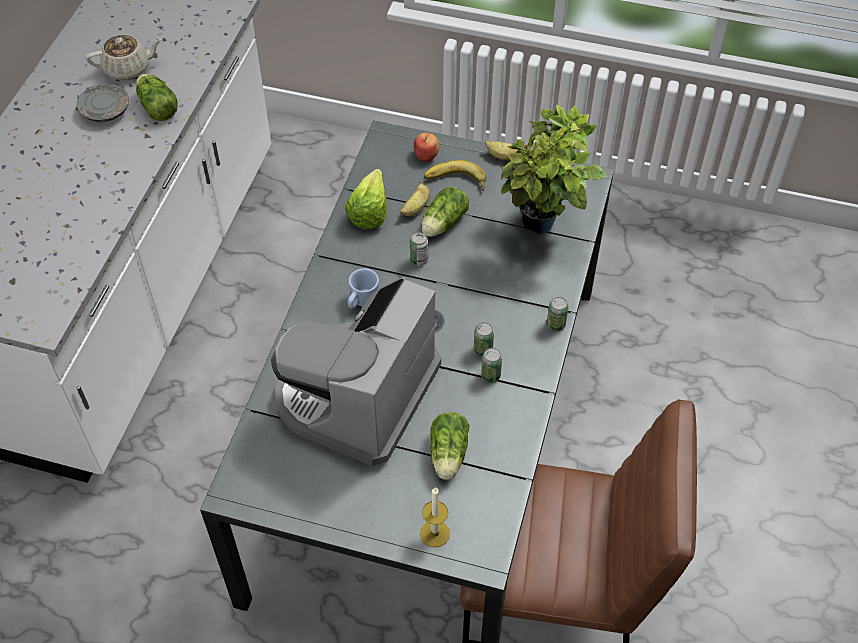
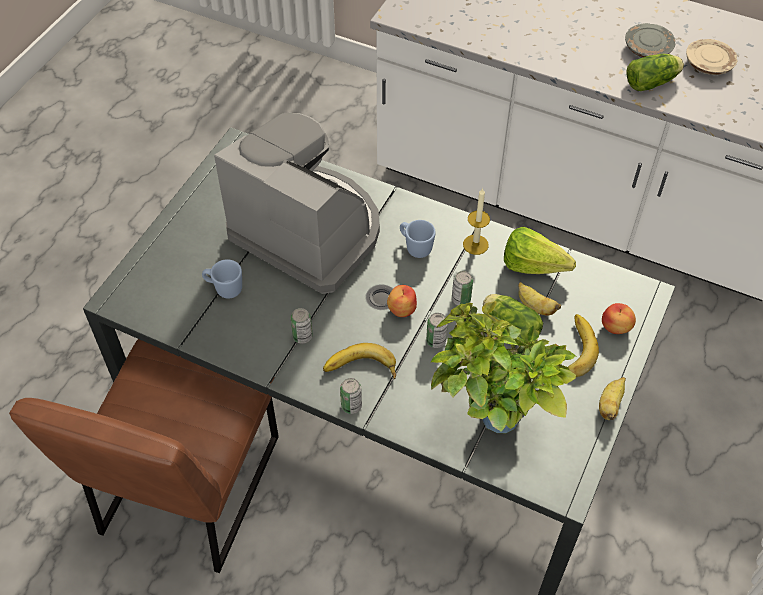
camera: 100 degrees right, 0 degrees up
(128, 68) = (708, 64): beige teapot -> beige plate
(435, 533) = (152, 268): candle -> candle (475, 244)
(441, 302) = (401, 309): none -> apple
(448, 456) = (224, 289): lettuce -> blue mug
(483, 350) = (334, 335): can -> can (436, 341)
(516, 324) = (360, 370): none -> banana

